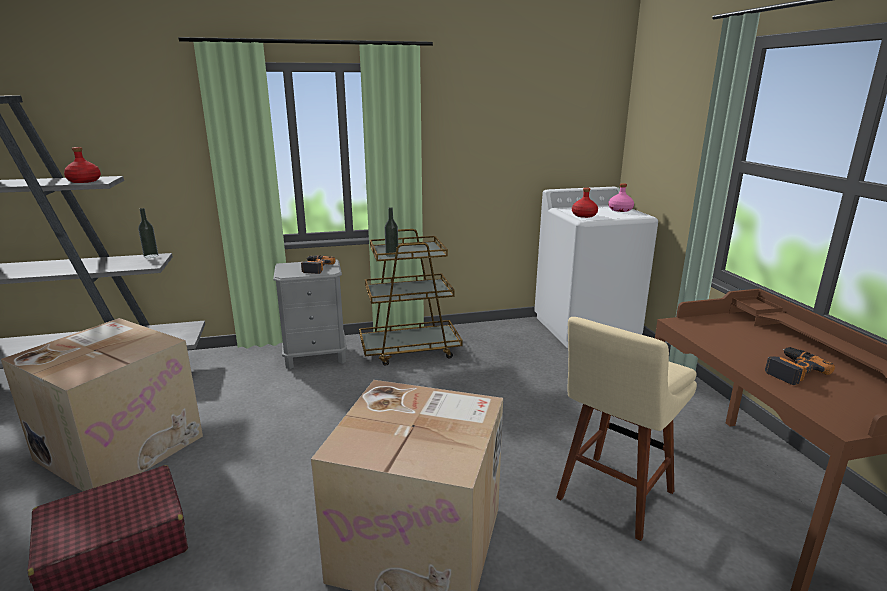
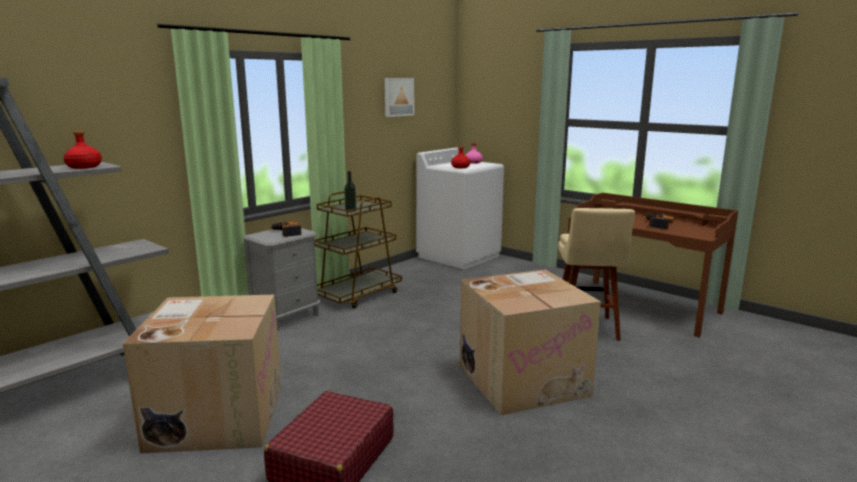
camera: 35 degrees left, 5 degrees down
(151, 256) = (129, 243): bottle -> none
(518, 117) = (398, 97): none -> picture

